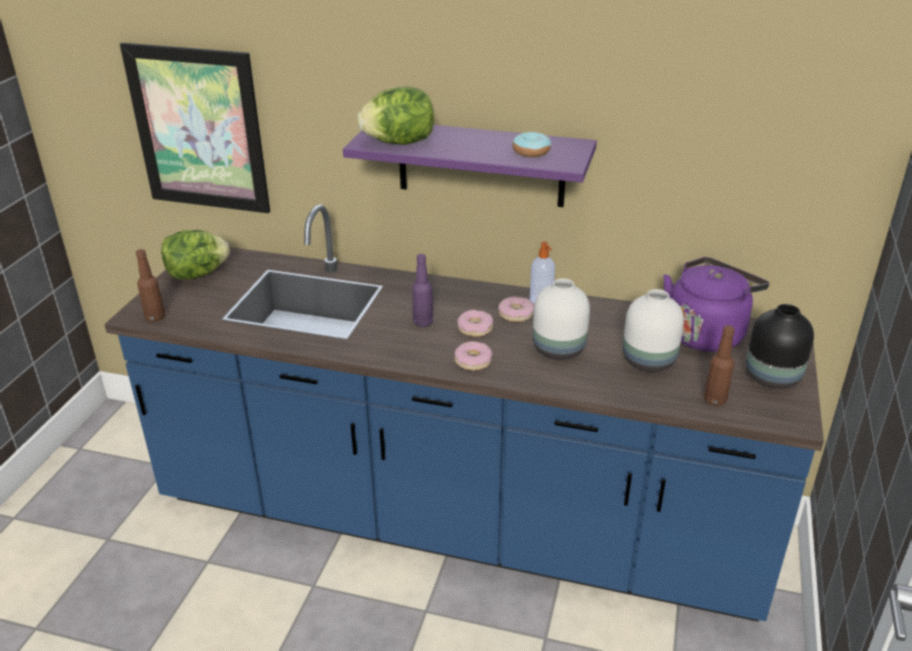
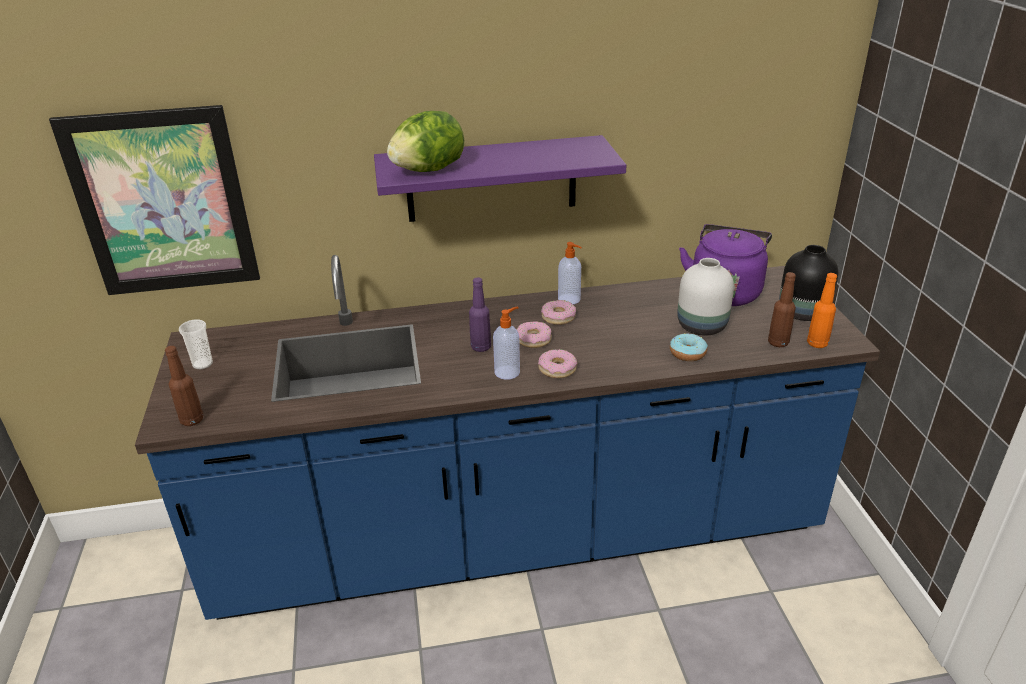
camera: 25 degrees left, 0 degrees up
(197, 274) = (202, 364): lettuce -> cup
(427, 351) = (508, 372): none -> soap dispenser
(531, 152) = (560, 155): donut -> donut (687, 353)
(558, 349) = (620, 337): white vase -> none
(757, 413) = (817, 343): none -> orange bottle

